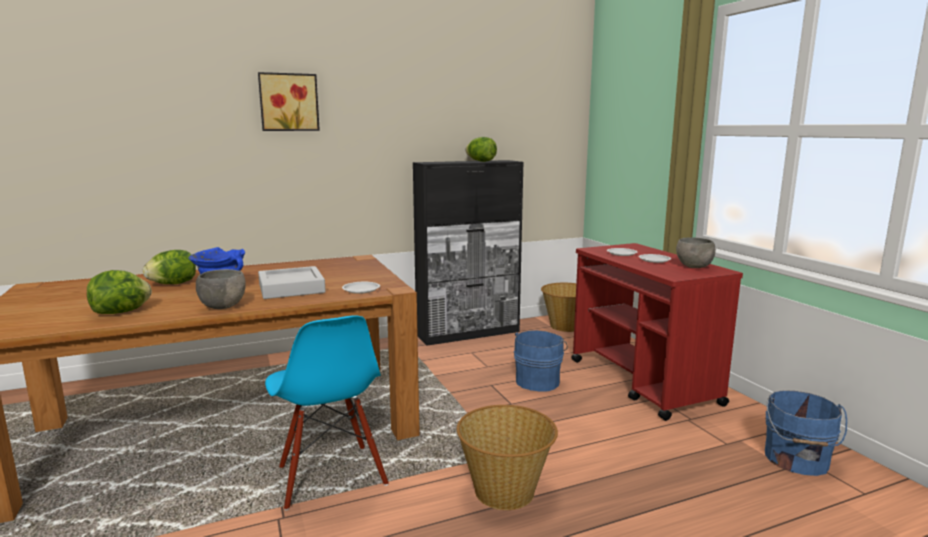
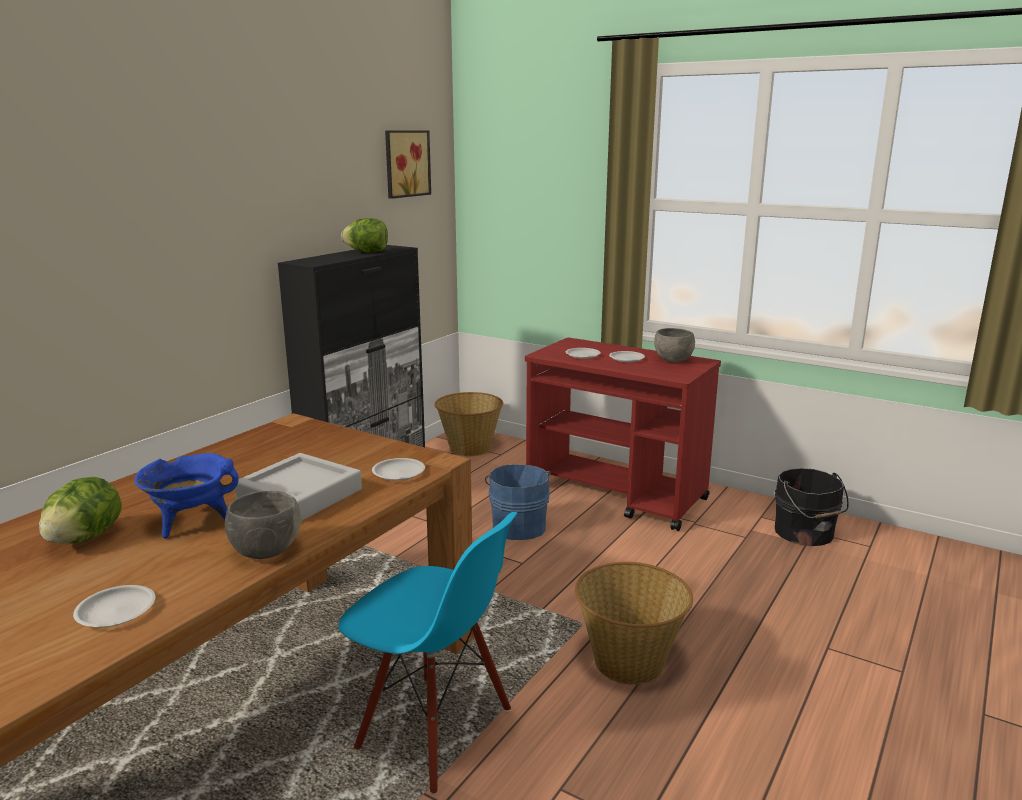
camera: 35 degrees left, 5 degrees up
(121, 312) = (115, 611): lettuce -> white plate
(289, 102) = (96, 186): picture -> picture (405, 163)
(796, 460) = (805, 534): blue bucket -> black bucket

